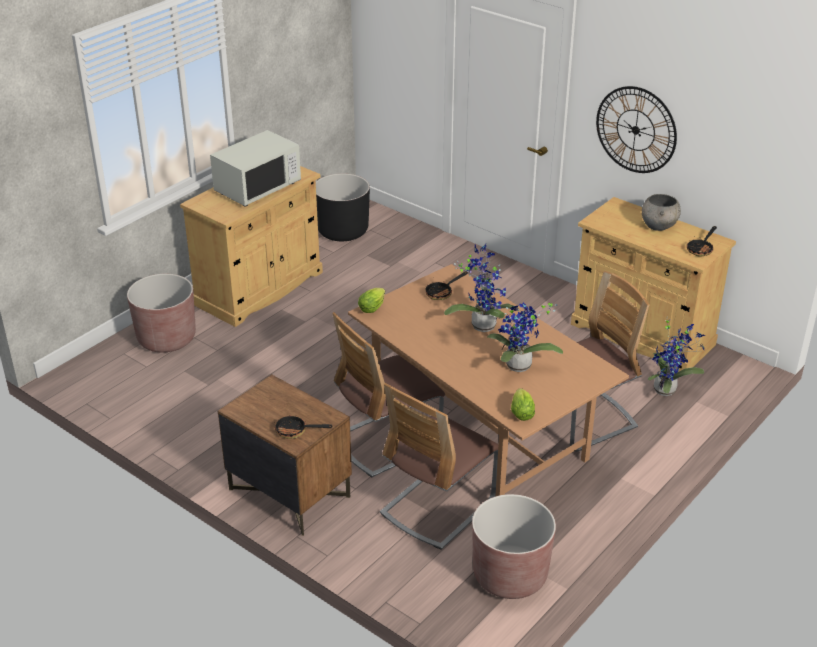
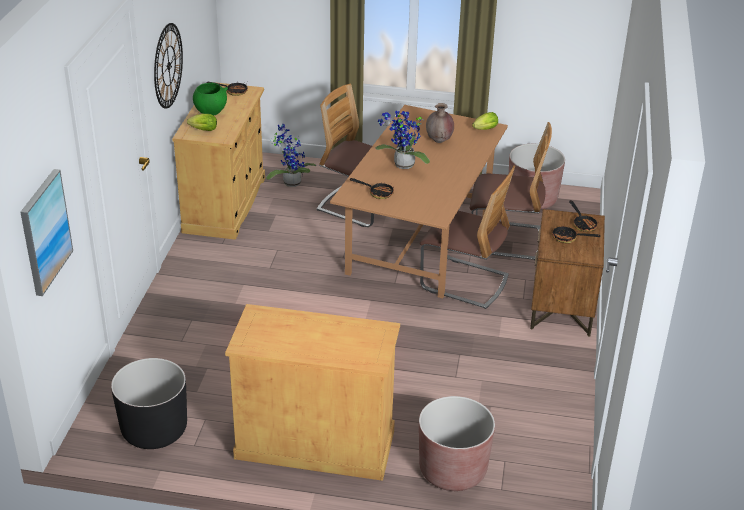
camera: 120 degrees left, 0 degrees up
(257, 188) = (310, 333): white microwave -> none
(281, 408) = (568, 238): none -> frying pan
(373, 307) = (429, 217): lettuce -> lettuce (202, 130)
(385, 45) = (45, 231): none -> picture
(518, 368) = (439, 141): potted plant -> brown vase
(659, 226) = (210, 111): grey bowl -> green bowl

